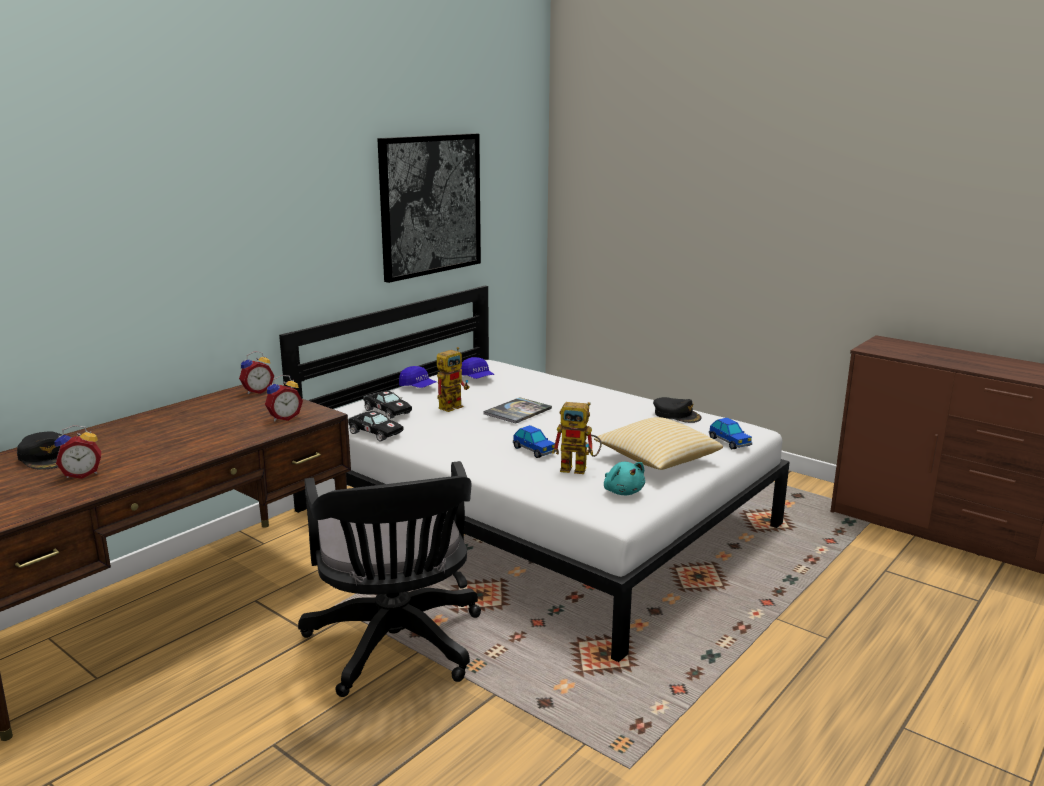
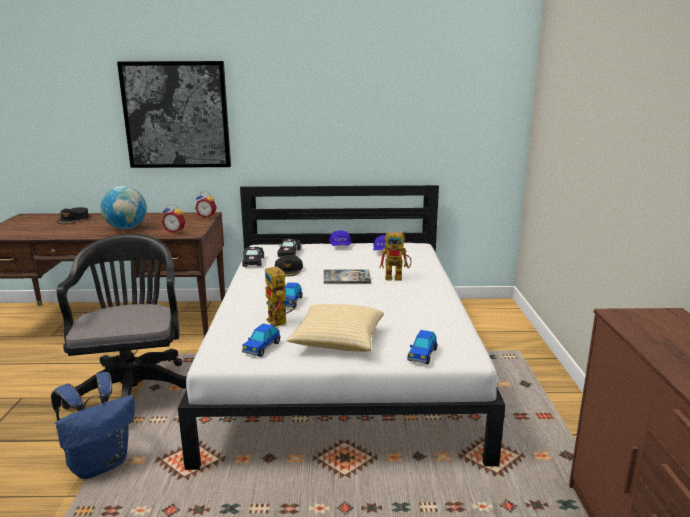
camera: 50 degrees right, 0 degrees up
(82, 474) = (58, 229): alarm clock -> none
(196, 437) = (126, 228): none -> globe
(396, 648) = (135, 389): black office chair -> black office chair turned 135 degrees clockwise
(430, 205) = (384, 115): picture -> picture (176, 115)
(453, 405) = (327, 262): toy robot -> toy robot (397, 277)
(538, 714) = (100, 464): none -> blue backpack
(623, 491) = (261, 348): turquoise plush toy -> toy car
(676, 415) = (441, 320): black cap -> black cap (289, 269)

